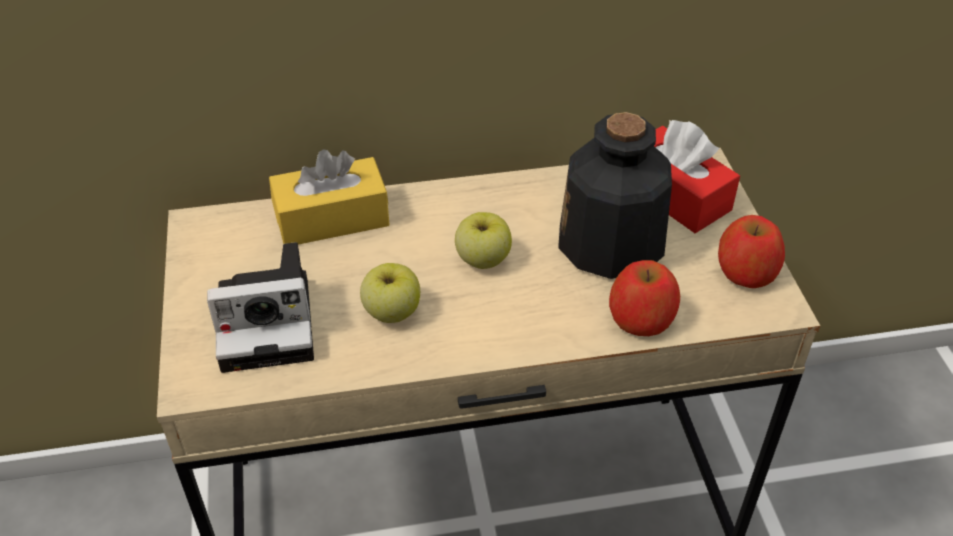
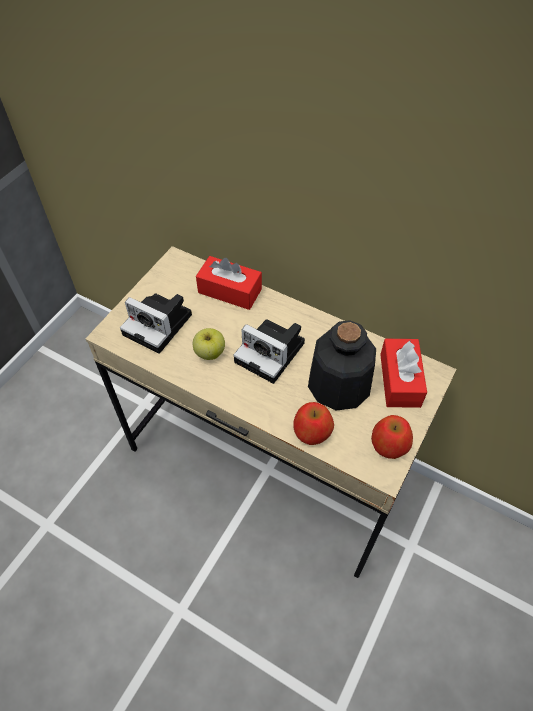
camera: 40 degrees right, 10 degrees up
(332, 219) = (230, 291): yellow tissue box -> red tissue box
(483, 259) = (272, 353): apple -> camera

